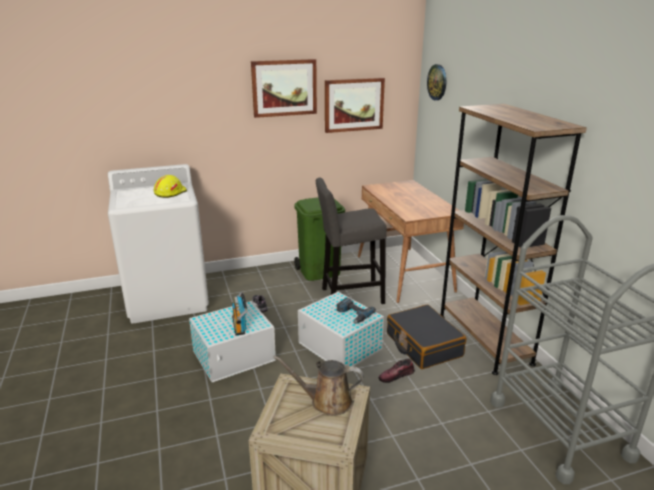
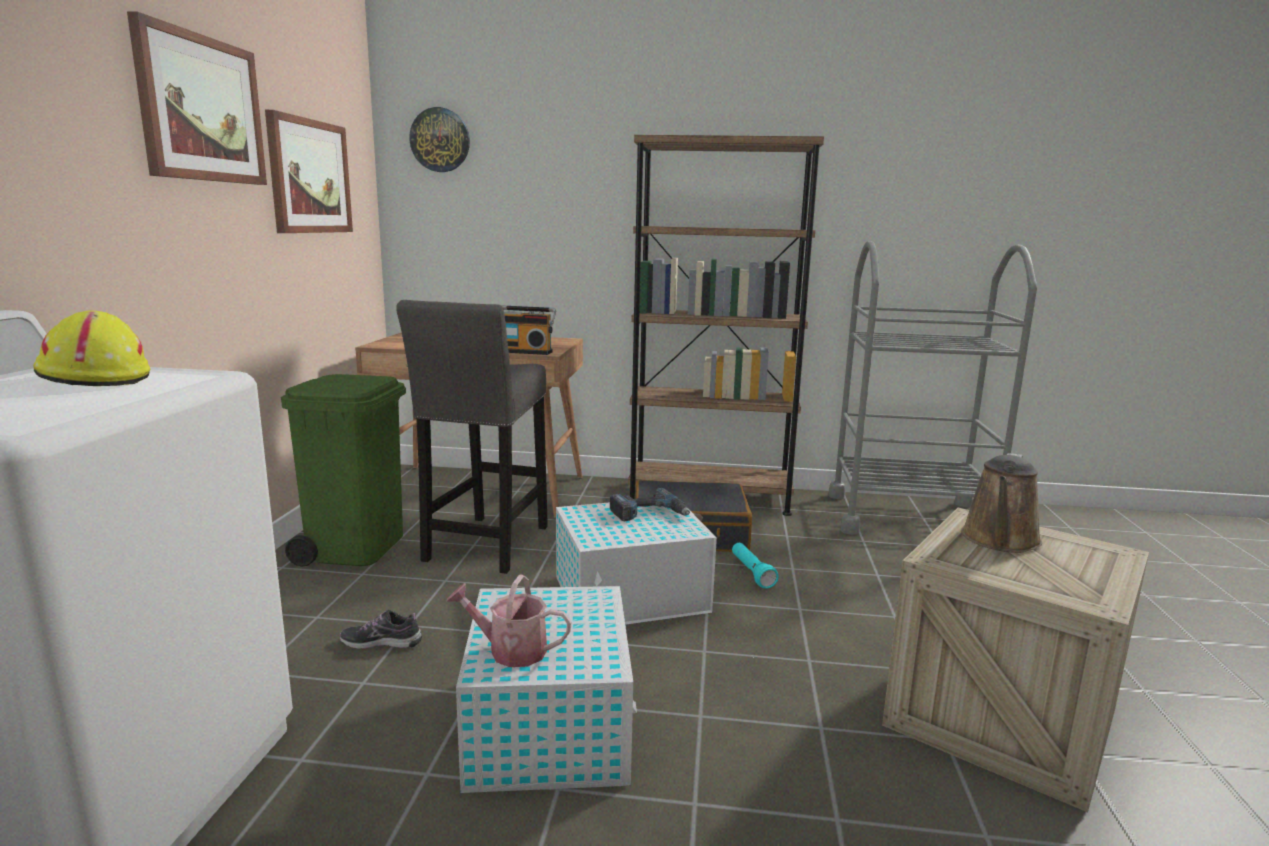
camera: 65 degrees left, 10 degrees down
(213, 319) = (510, 650): none -> watering can
(240, 325) = (575, 620): radio -> radio (526, 351)
(396, 376) = (751, 573): shoe -> turquoise flashlight

